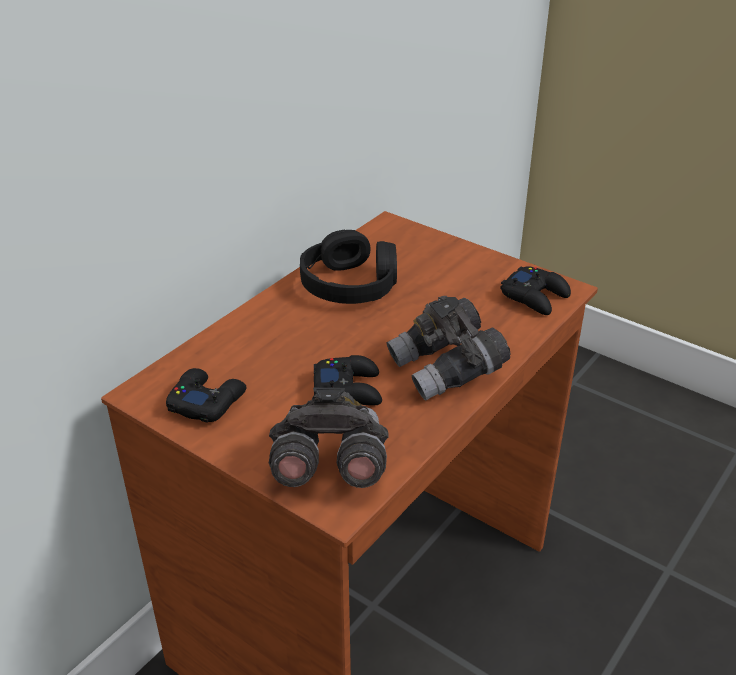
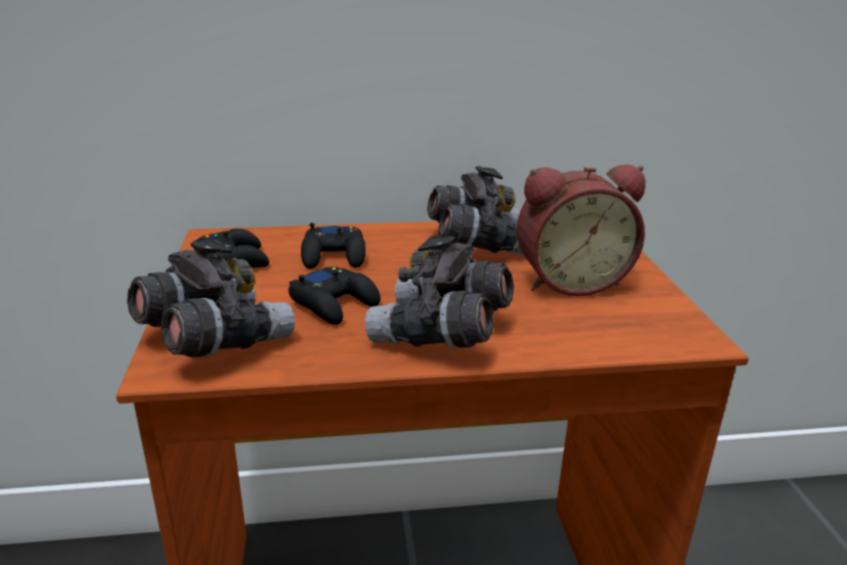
camera: 45 degrees right, 10 degrees down
(350, 284) = (478, 245): black headphones -> grey binoculars
(449, 284) = (570, 281): none -> alarm clock
(535, 296) = (647, 329): black game controller -> black game controller (334, 256)

